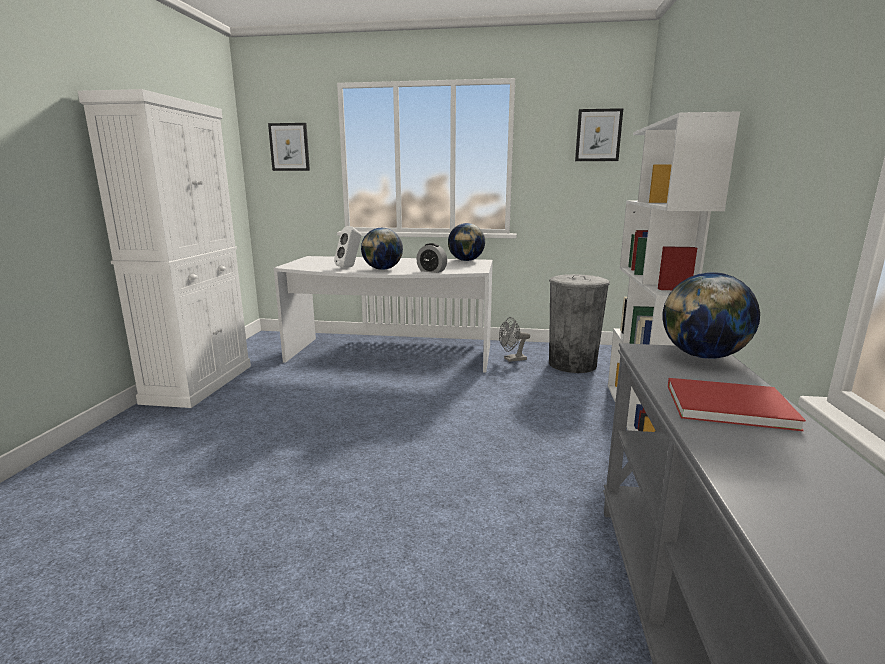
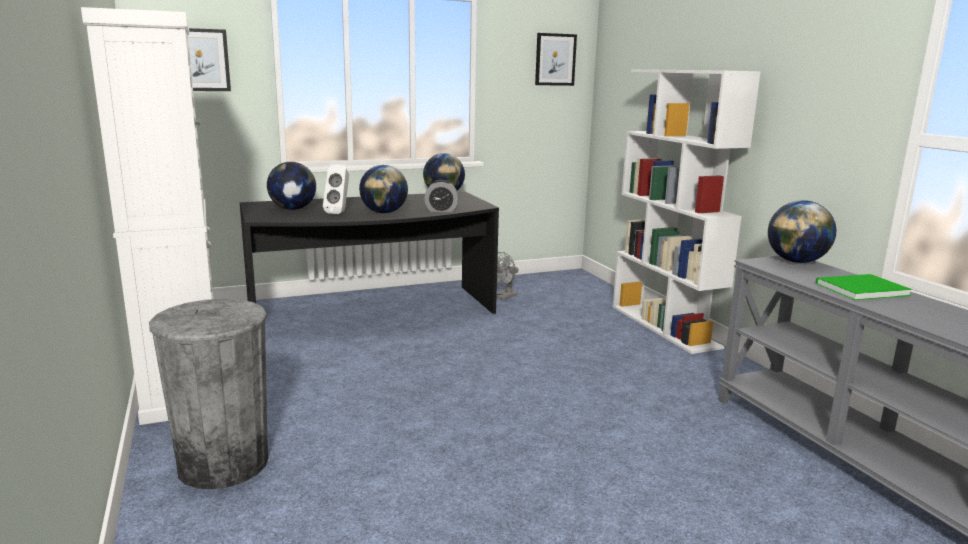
camera: 30 degrees left, 0 degrees up
(326, 262) = (293, 209): none -> globe
(389, 356) = (374, 313): white desk -> black desk
(572, 364) = (562, 293): grey trash can -> grey trash can (223, 463)
(724, 405) = (858, 289): red book -> green book

